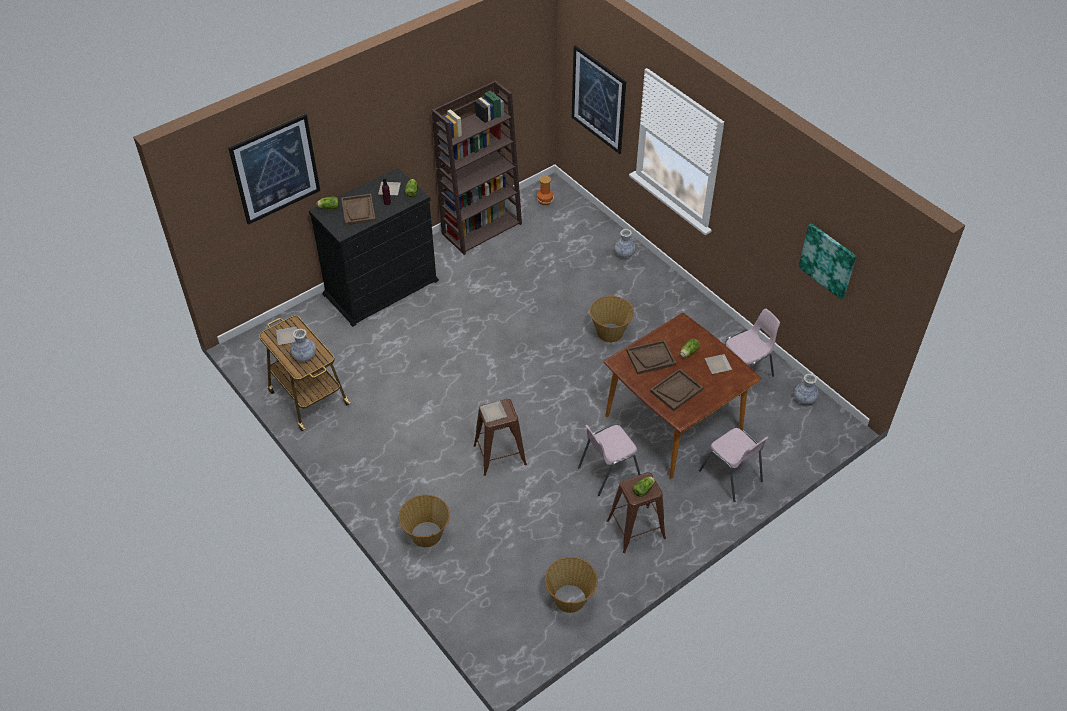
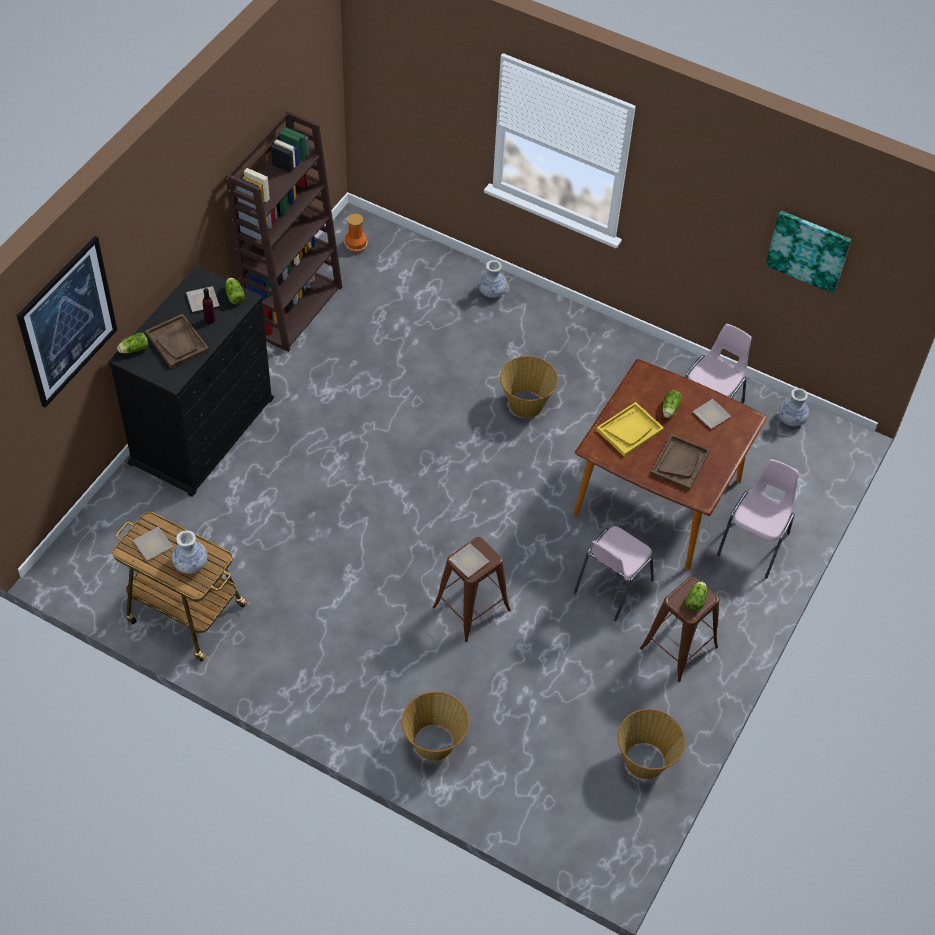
camera: 25 degrees left, 5 degrees up
(598, 99) = (422, 101): picture -> none
(651, 358) = (629, 430): brown tray -> yellow tray
(731, 476) = (755, 544): pink chair -> pink chair turned 90 degrees counterclockwise

